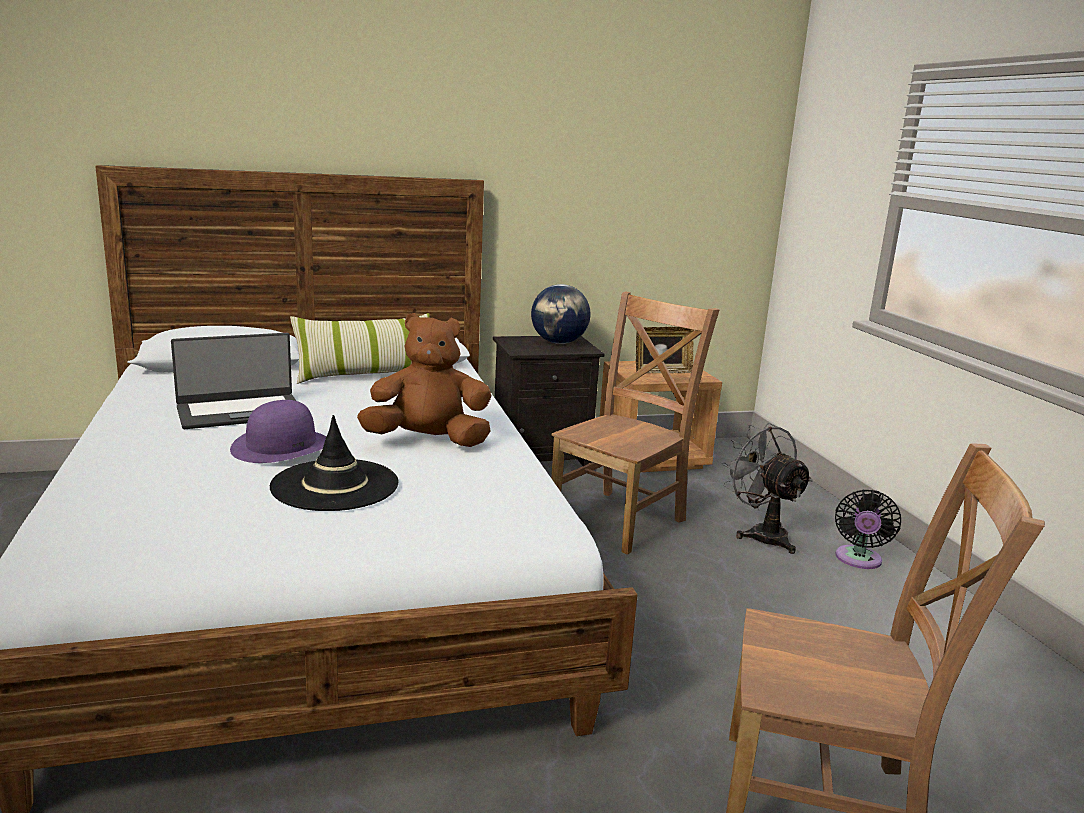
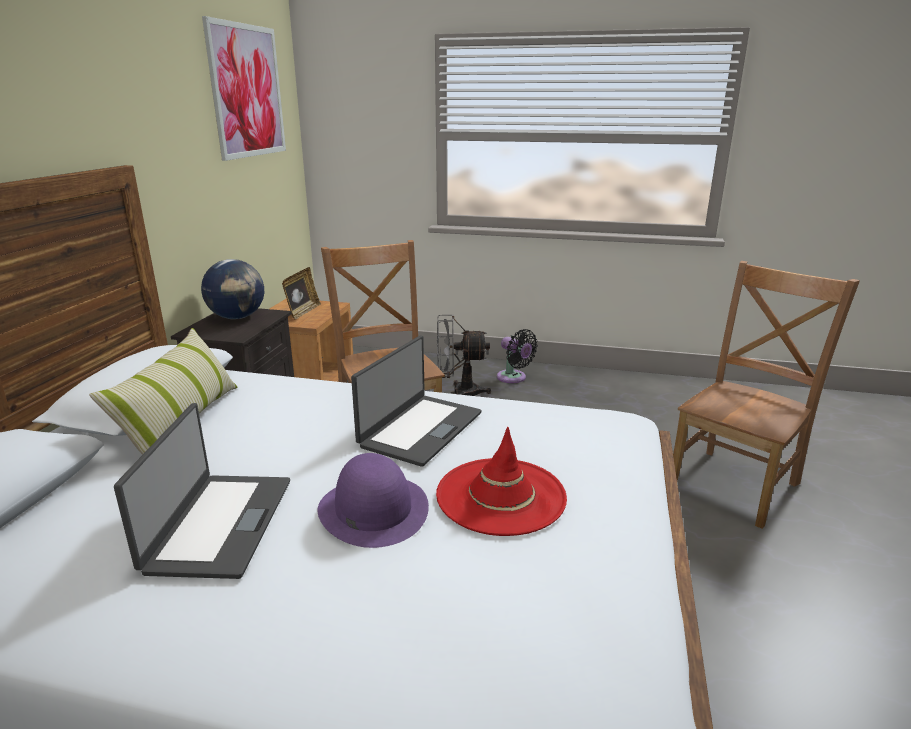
camera: 60 degrees left, 5 degrees up
(335, 485) = (501, 496): black hat -> red hat
(428, 441) = (420, 429): brown plush toy -> laptop
(686, 130) = (247, 91): none -> picture

